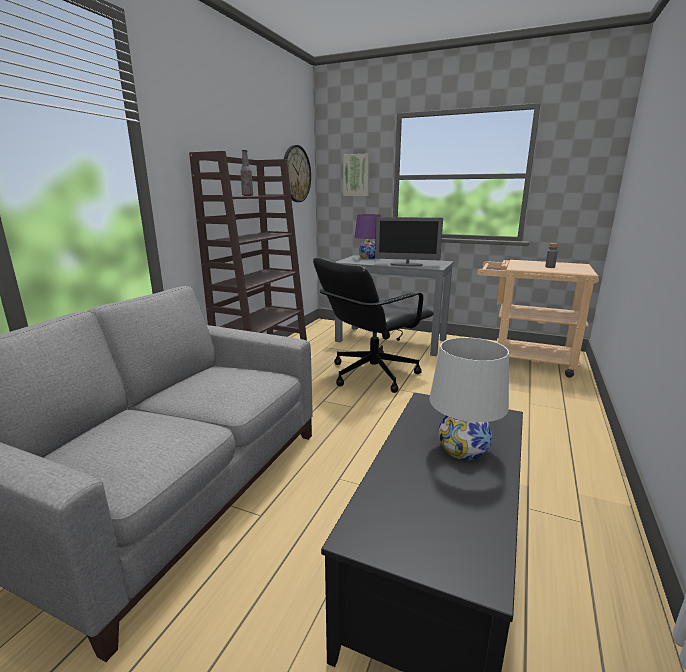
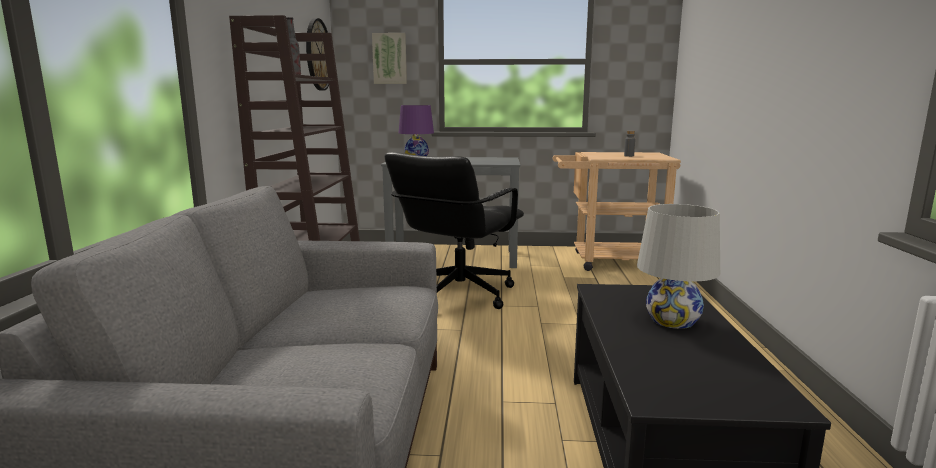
camera: 20 degrees left, 5 degrees down
(406, 265) = (473, 162): monitor -> none

